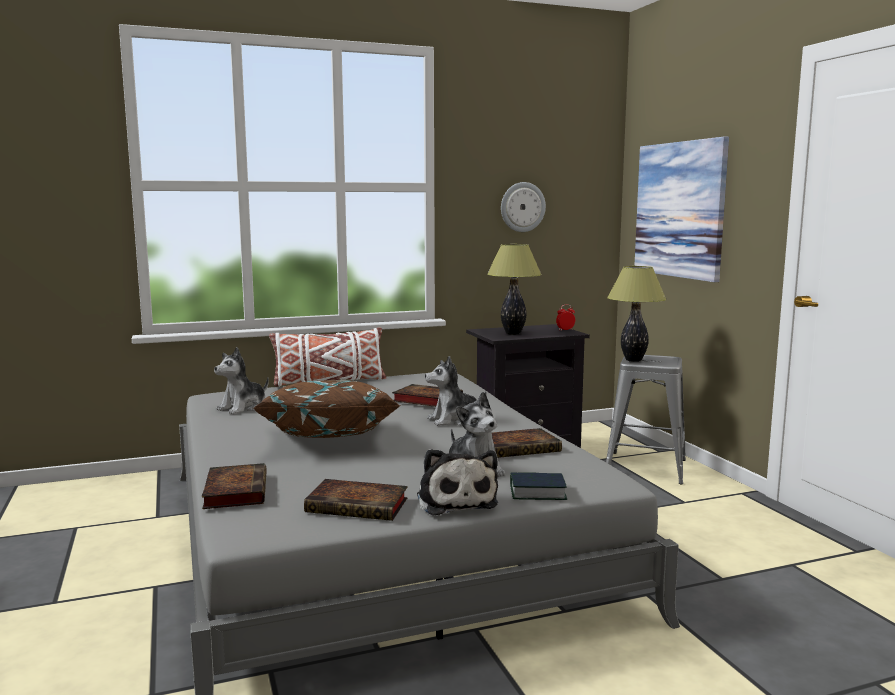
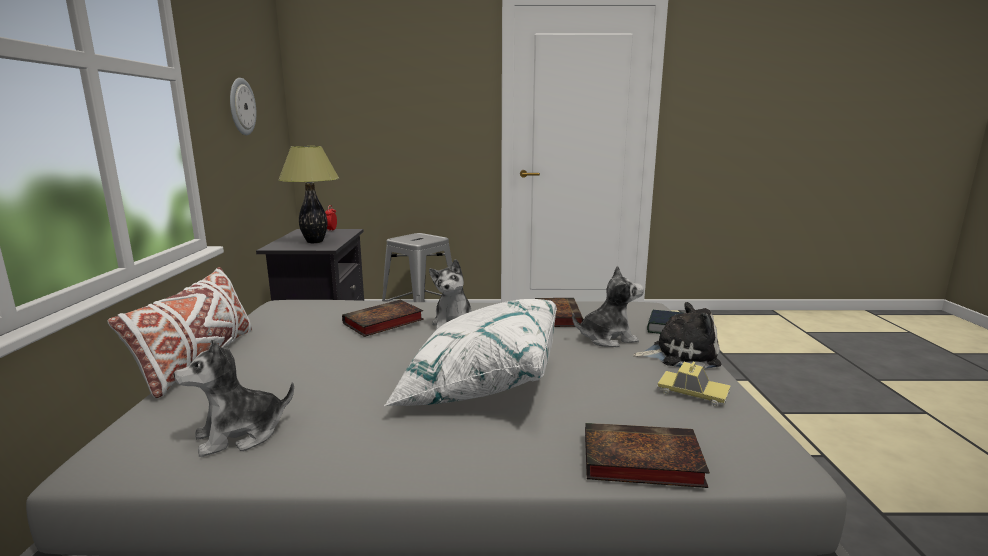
camera: 70 degrees left, 5 degrees up
(243, 408) = (240, 435): plush toy -> plush toy turned 90 degrees clockwise
(329, 439) = (479, 385): brown pillow -> white pillow
(360, 506) = (692, 393): book -> toy car
(633, 360) = (413, 241): table lamp -> none
(679, 210) = (379, 112): picture -> none

